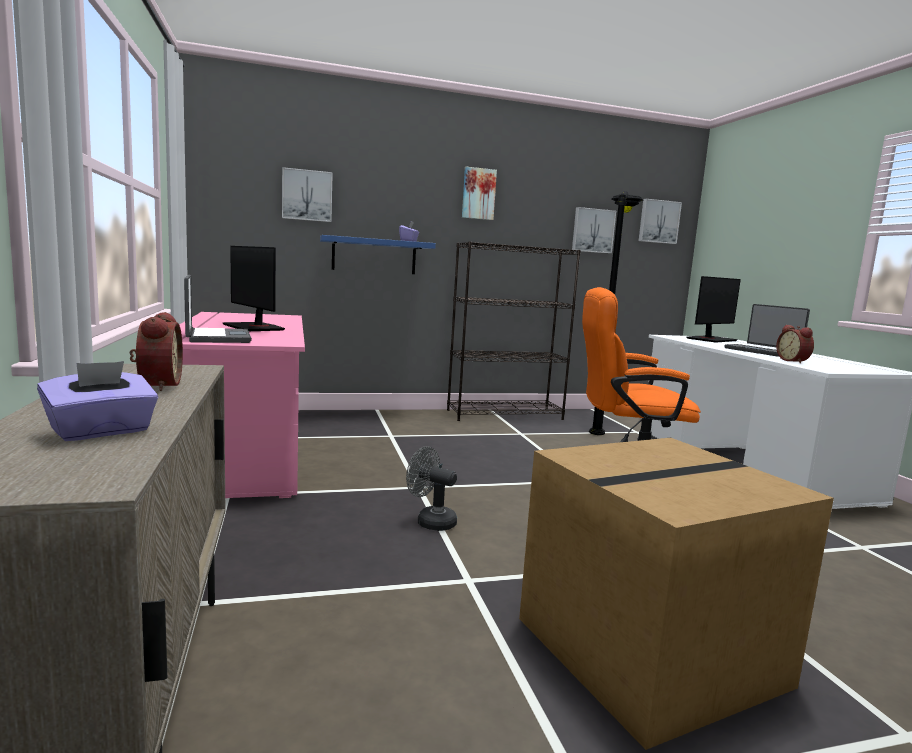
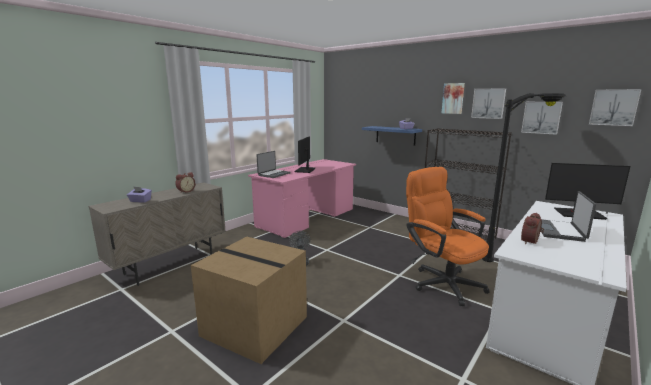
camera: 55 degrees right, 5 degrees up
(307, 195) = (367, 107): picture -> picture (488, 103)

